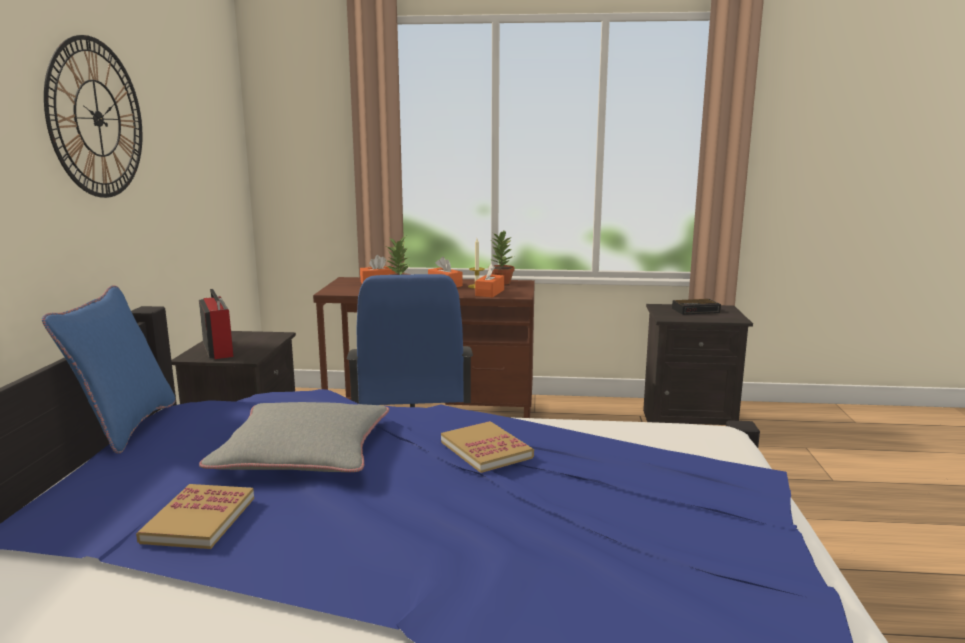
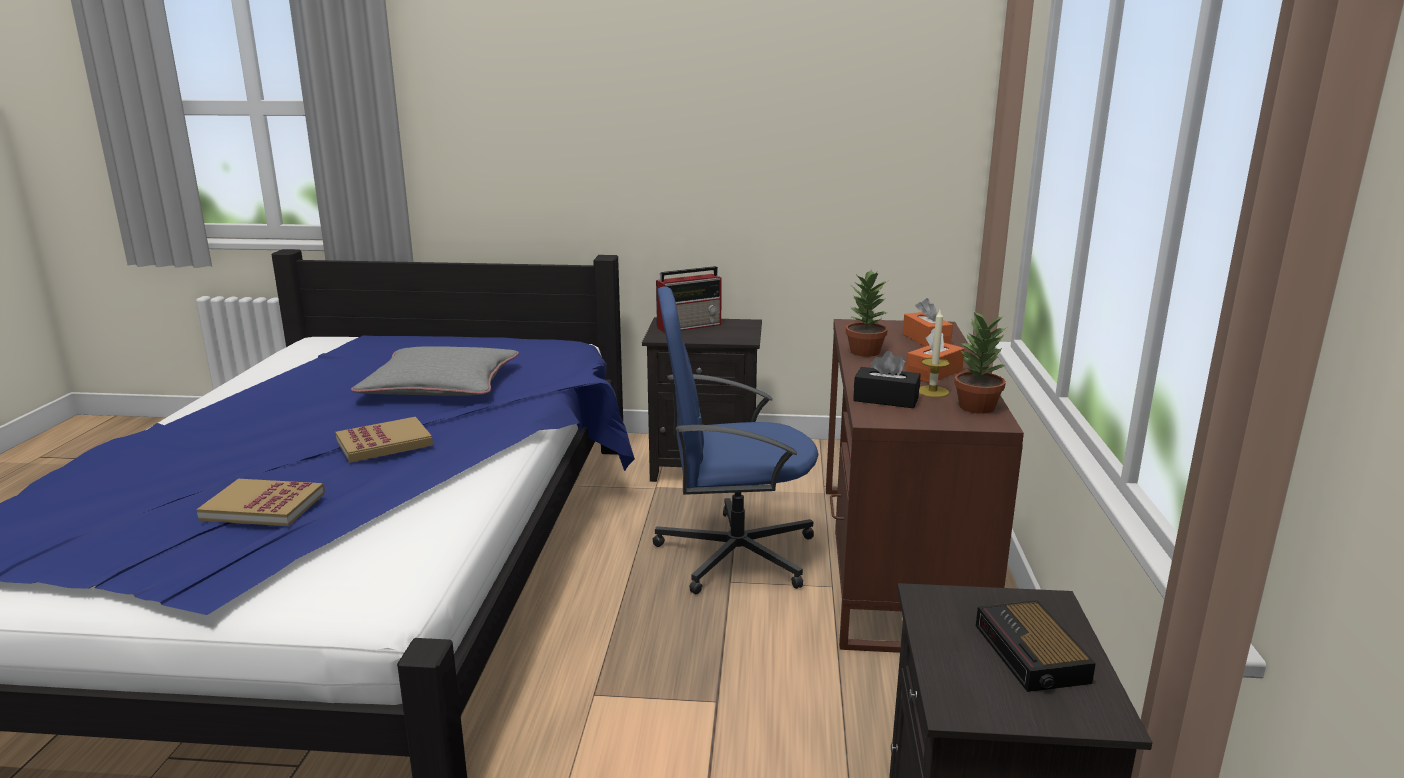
camera: 90 degrees right, 5 degrees up
(97, 118) = (652, 84): wall clock -> none
(125, 426) = (529, 334): blue pillow -> none
(199, 519) = (345, 369): book -> book (263, 506)
(489, 293) = (886, 399): orange tissue box -> black tissue box

